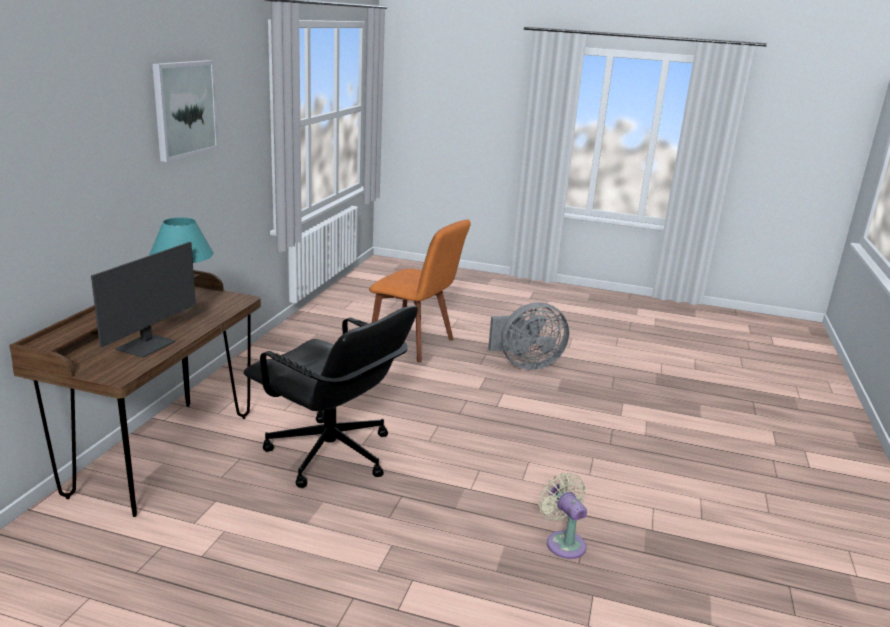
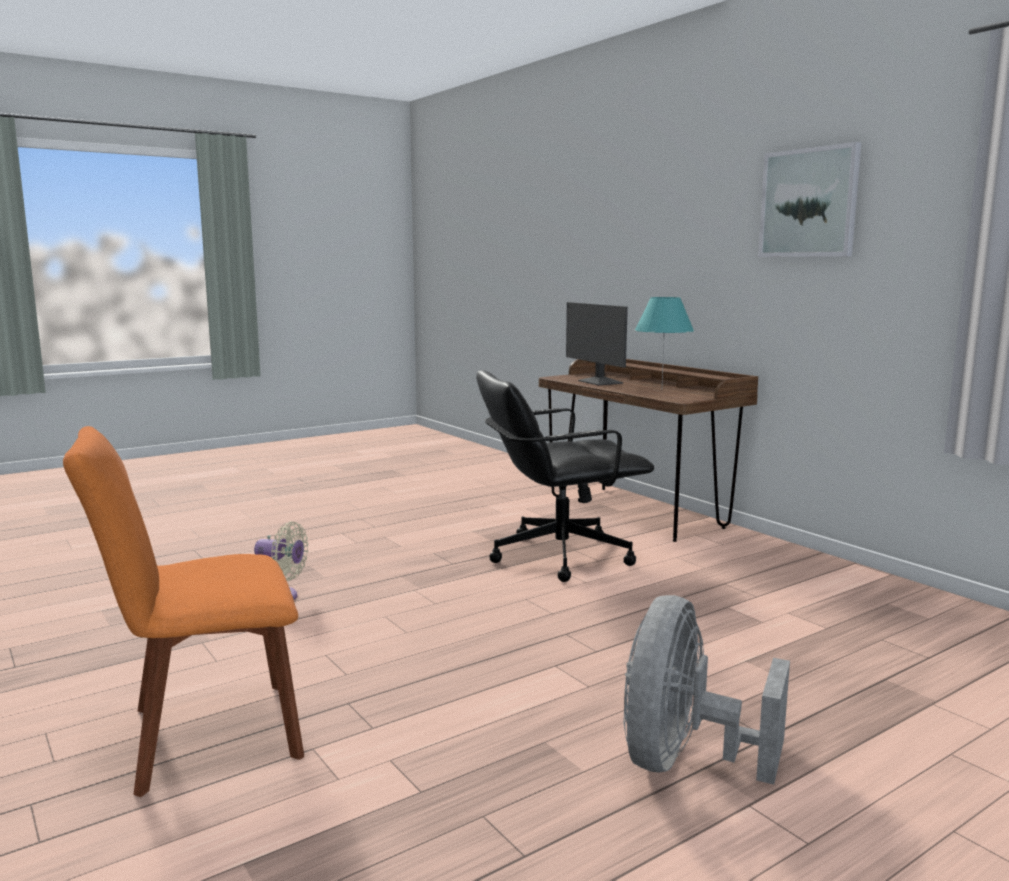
camera: 130 degrees right, 10 degrees down
(415, 344) = (853, 681): orange chair -> orange chair (204, 736)

